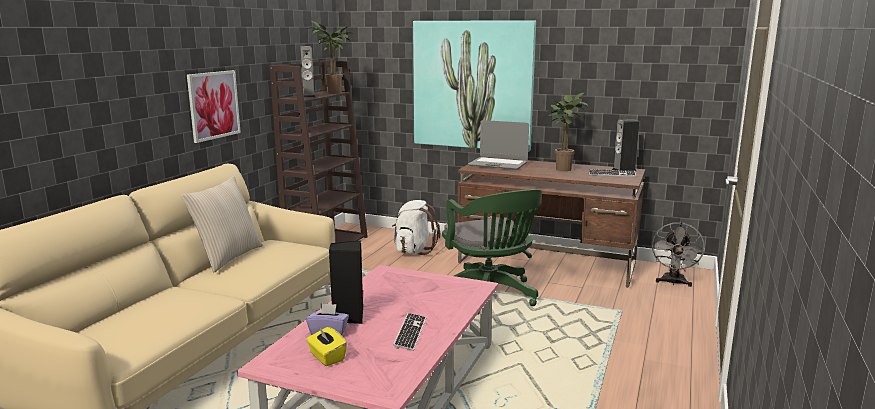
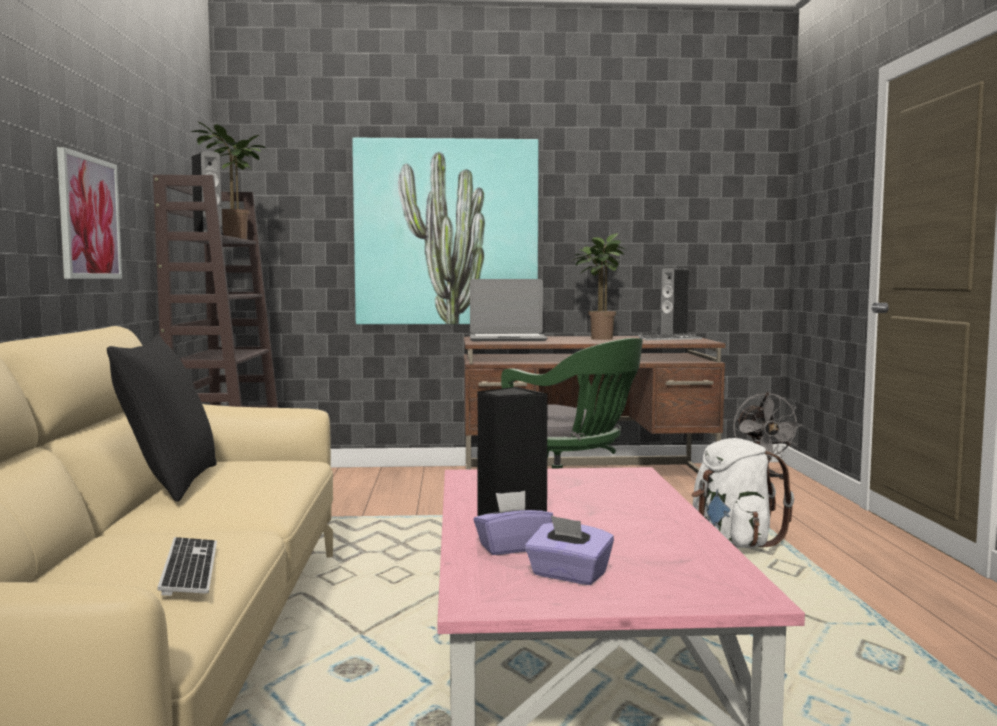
camera: 25 degrees left, 10 degrees down
(227, 257) = (169, 483): beige pillow -> black pillow
(326, 357) = (568, 575): yellow tissue box -> purple tissue box
(410, 333) = (640, 528): keyboard -> keyboard (190, 568)
(413, 251) = (382, 487): white backpack -> white backpack (733, 543)

